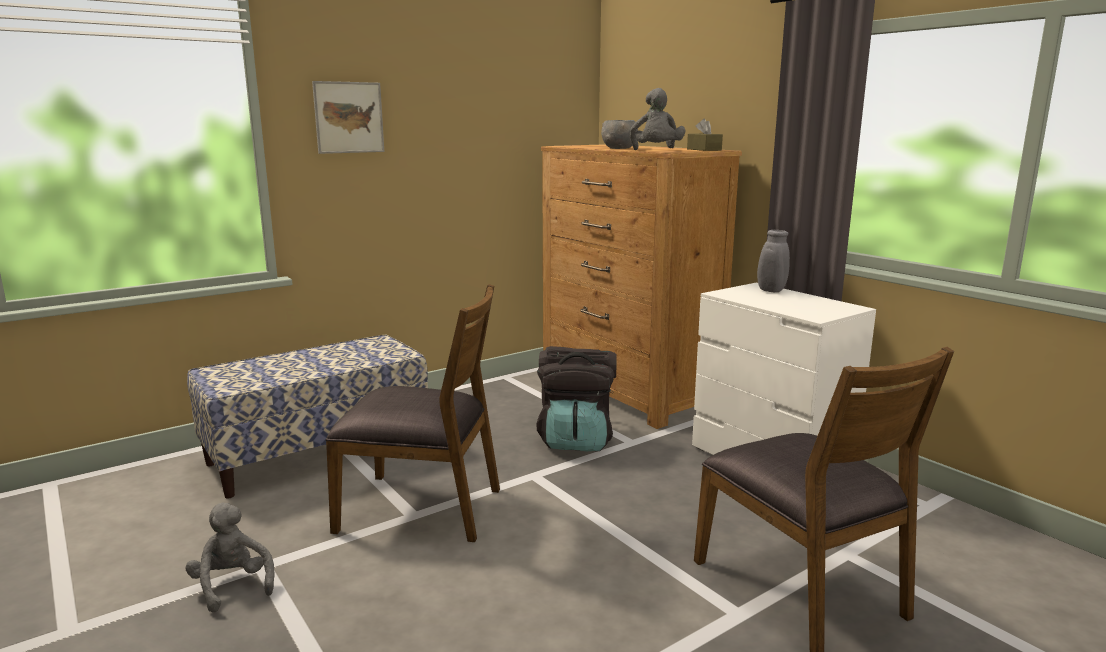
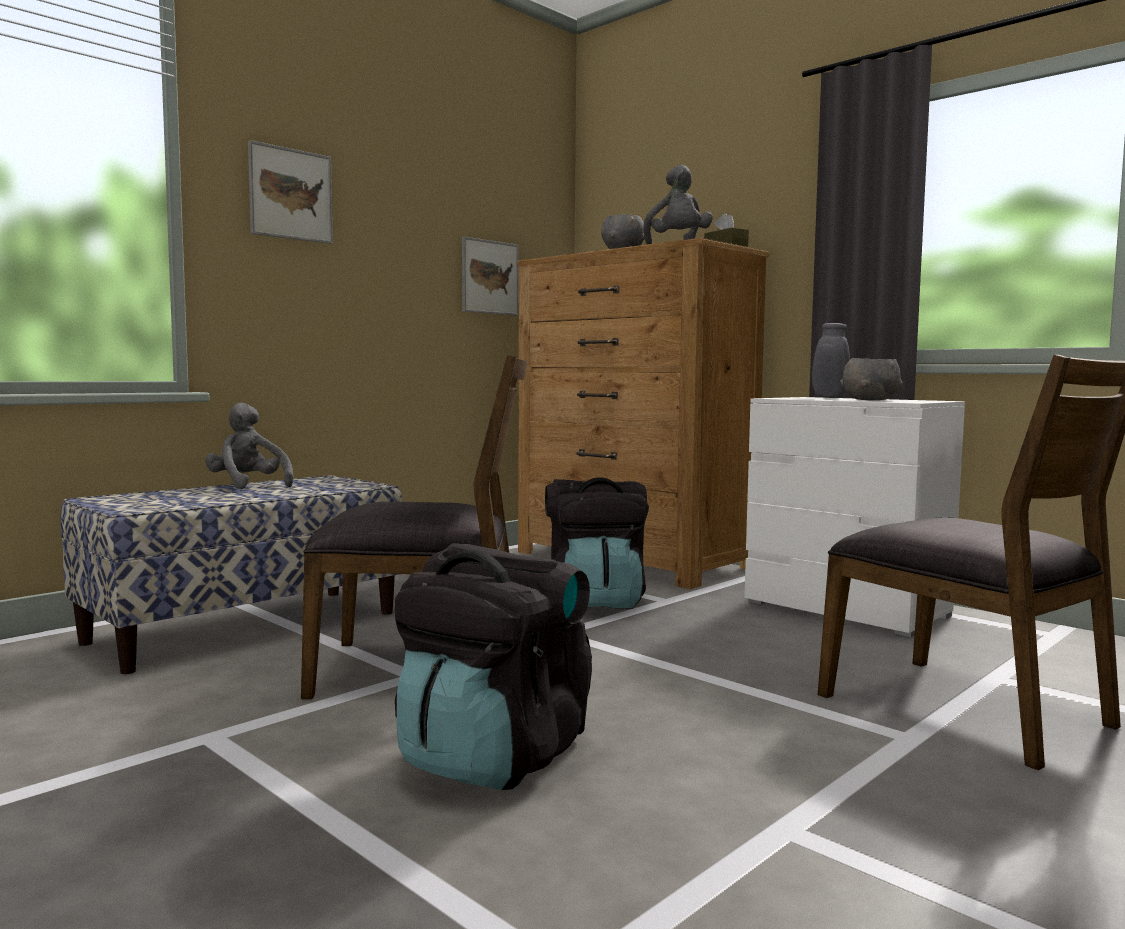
camera: 10 degrees left, 10 degrees down
(232, 586) = (171, 759): grey plush toy -> grey plush toy (248, 486)
(434, 603) = (493, 756): none -> black backpack
(520, 158) = (489, 277): none -> picture
(792, 306) = (869, 400): none -> grey bowl

